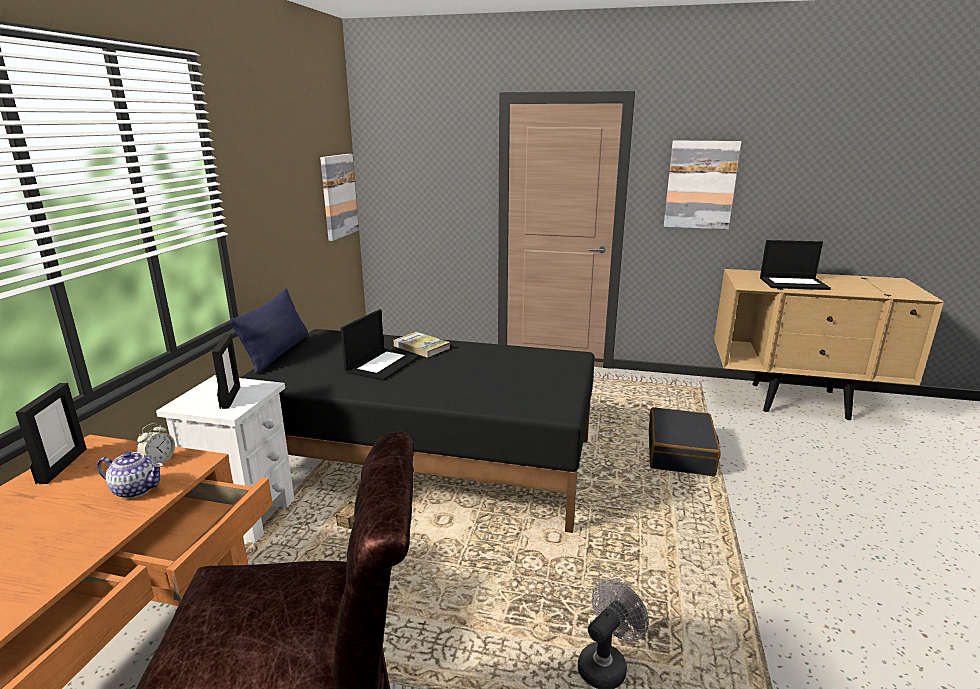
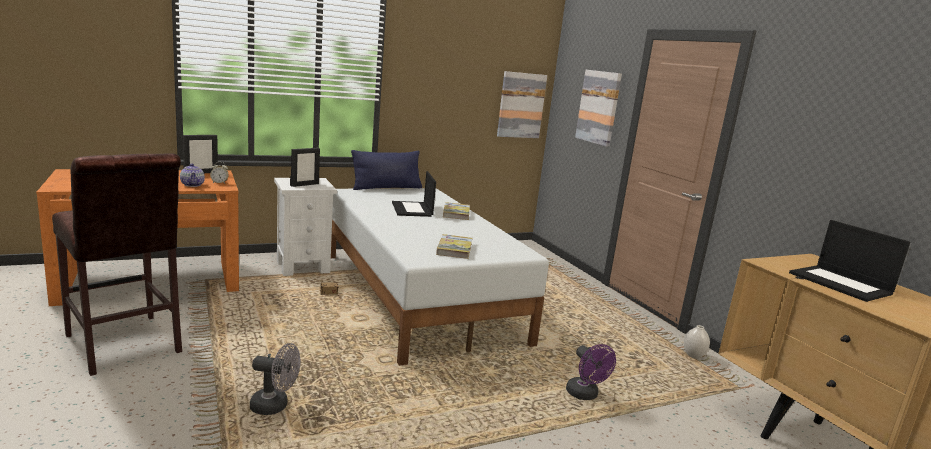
camera: 50 degrees right, 5 degrees down
(382, 364) = (412, 209): laptop -> laptop turned 90 degrees clockwise
(425, 459) = (419, 295): black bed -> white bed
(536, 383) = (454, 249): none -> book
(648, 382) = (693, 356): none -> white vase
(680, 452) = (585, 395): black suitcase -> purple fan
(700, 185) = (803, 143): picture -> picture (599, 107)

